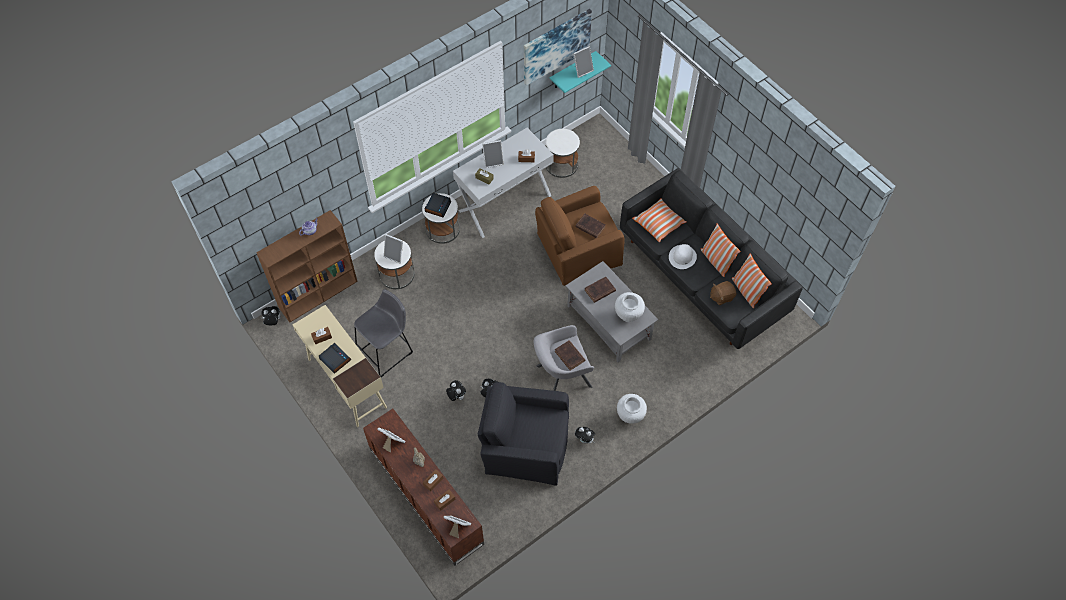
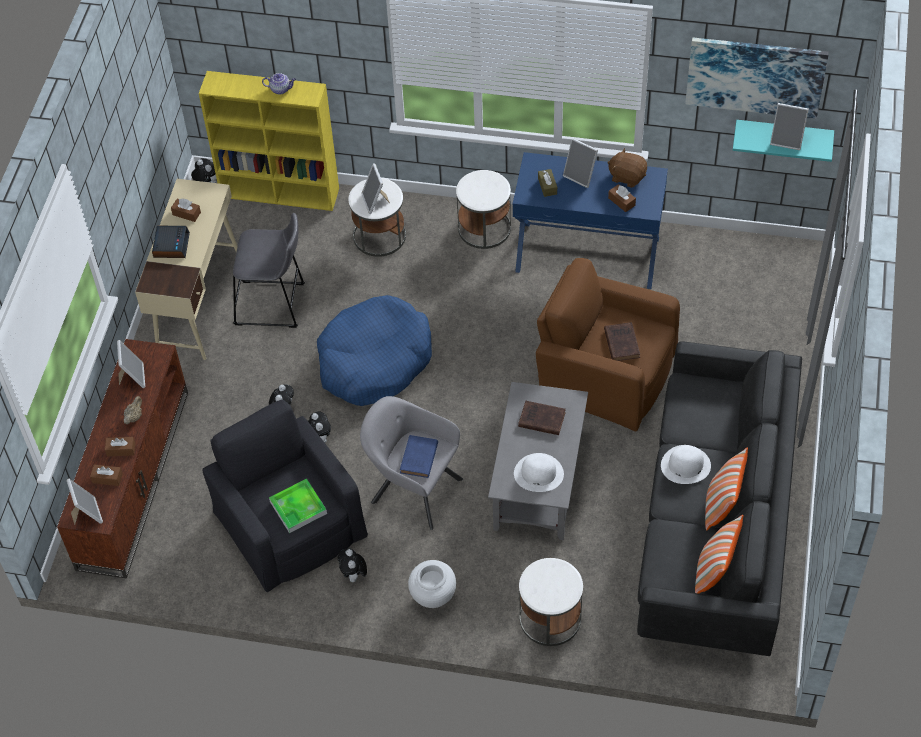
camera: 50 degrees right, 5 degrees down
(319, 294) = (281, 192): brown bookcase -> yellow bookcase
(438, 206) = (481, 187): alarm clock -> none
(470, 335) = (374, 361): none -> blue dog bed
(504, 202) = (587, 254): white console table -> blue console table
(545, 429) = (298, 507): none -> tray
(561, 164) = (707, 264): white side table -> white side table (549, 618)
(570, 357) = (418, 459): brown book -> blue book
(628, 315) = (539, 473): white vase -> white hat
(658, 224) = (705, 406): pillow -> none
(721, 297) = (674, 549): brown plush toy -> brown plush toy (627, 176)

